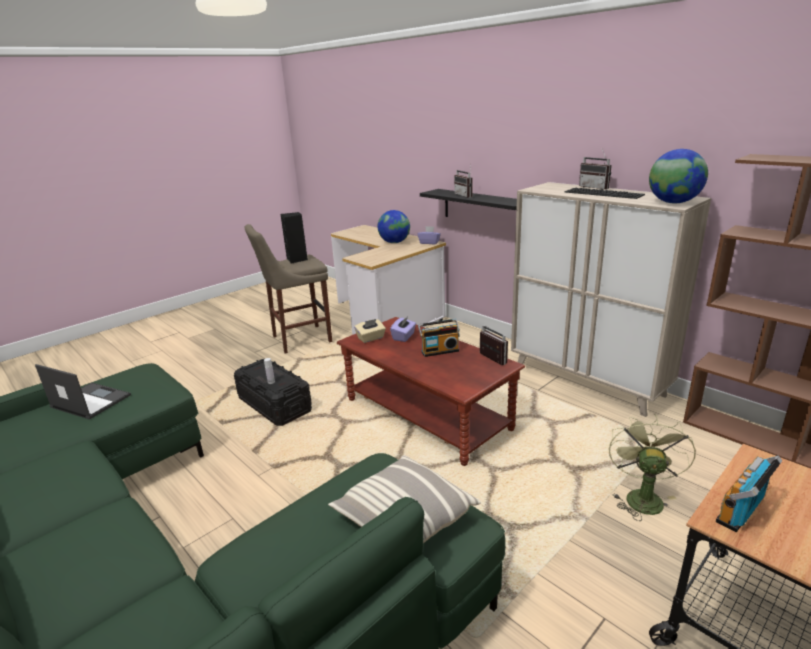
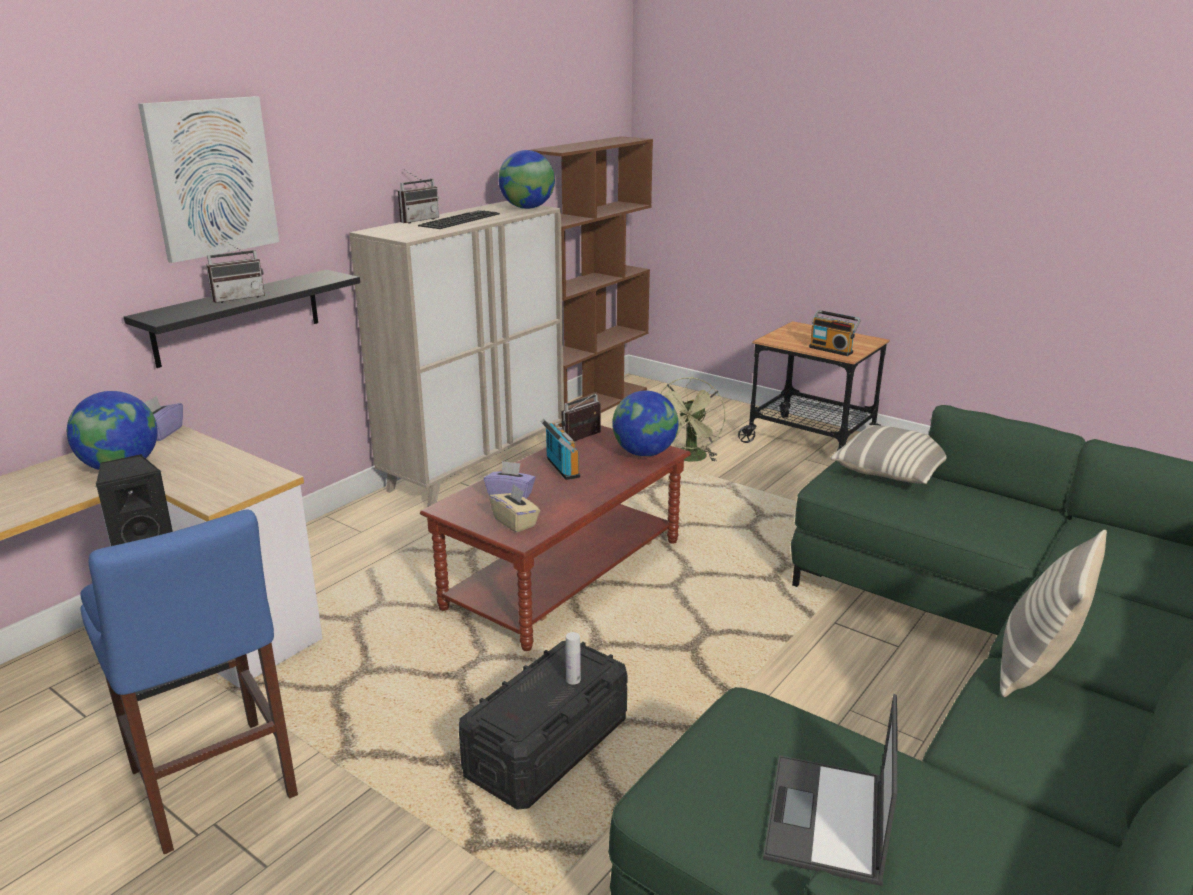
camera: 100 degrees left, 0 degrees up
(91, 502) = (1035, 667): none -> pillow
(298, 339) = (215, 788): beige stool -> blue stool
(461, 381) = (644, 453): none -> globe
(481, 133) = (211, 177): none -> picture
(641, 496) = (689, 459): green fan -> green fan turned 75 degrees counterclockwise

